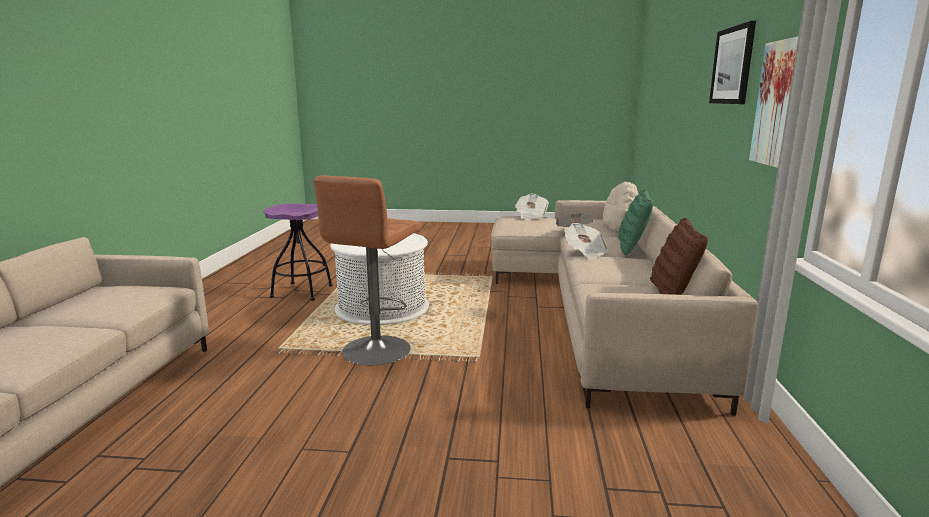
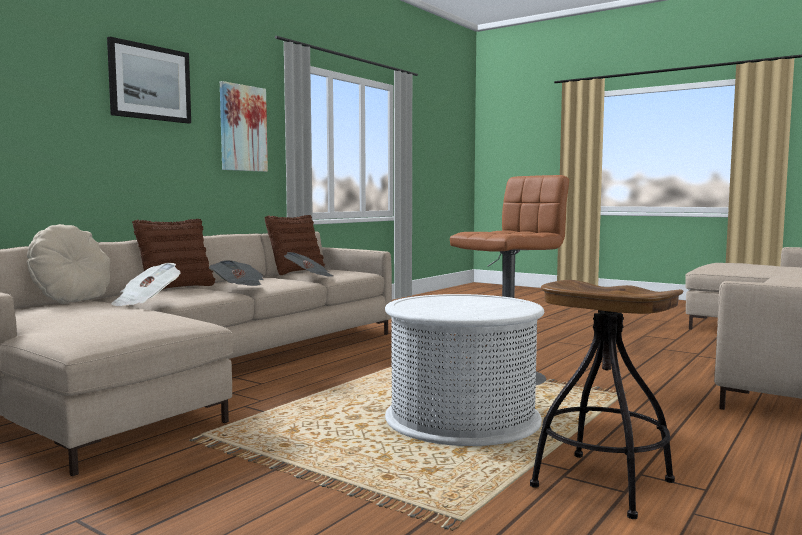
camera: 150 degrees left, 10 degrees down
(302, 291) = (601, 483): purple stool -> brown stool
(530, 216) = (74, 326): newspaper -> newspaper (309, 278)
(632, 248) = (176, 288): green pillow -> brown pillow

